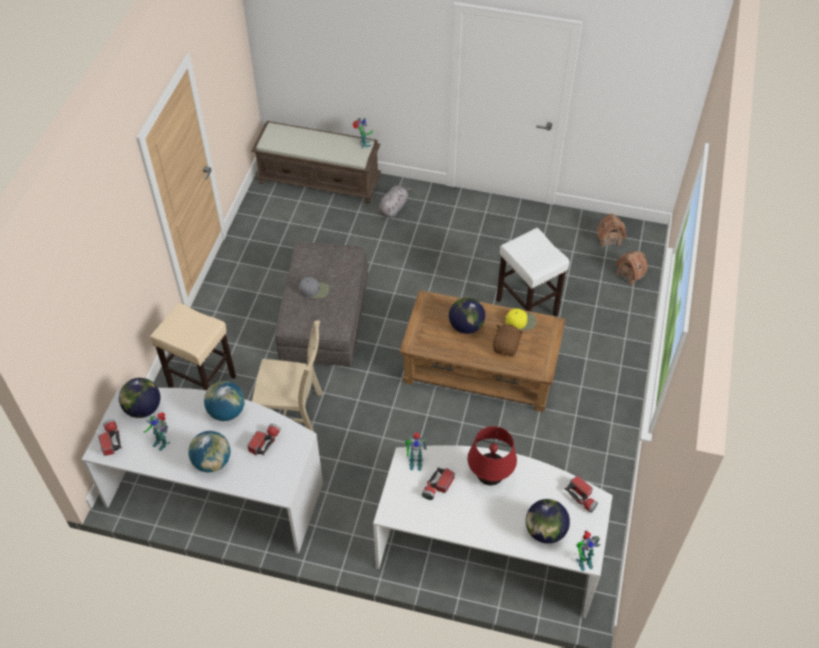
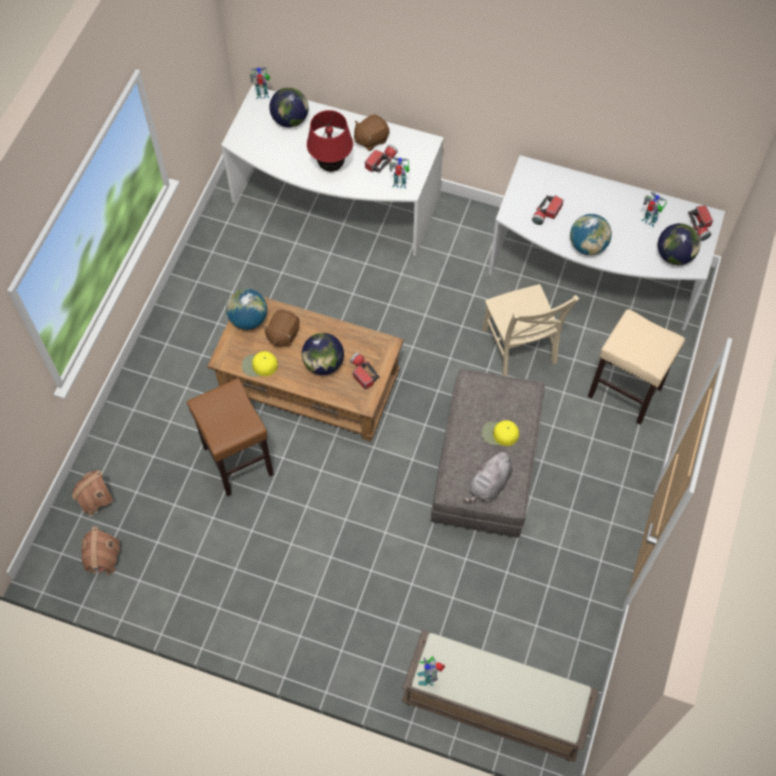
camera: 175 degrees left, 10 degrees up
(212, 462) = (596, 199): globe -> globe (248, 319)
(294, 412) = (519, 349): beige chair -> beige chair turned 120 degrees counterclockwise
(314, 290) = (499, 434): grey cap -> yellow cap
(394, 208) = (387, 641): grey plush toy -> grey plush toy (489, 485)
(452, 513) = (371, 139): none -> brown plush toy
(527, 308) = (237, 460): white stool -> brown stool
(582, 497) = (249, 144): flashlight -> flashlight (362, 373)

